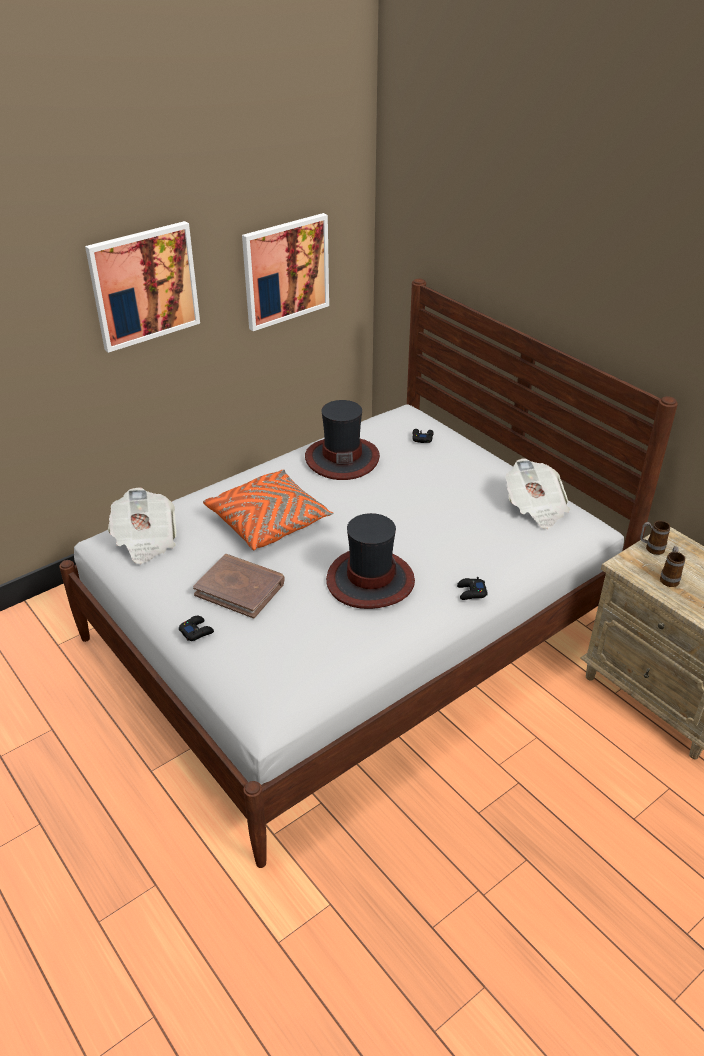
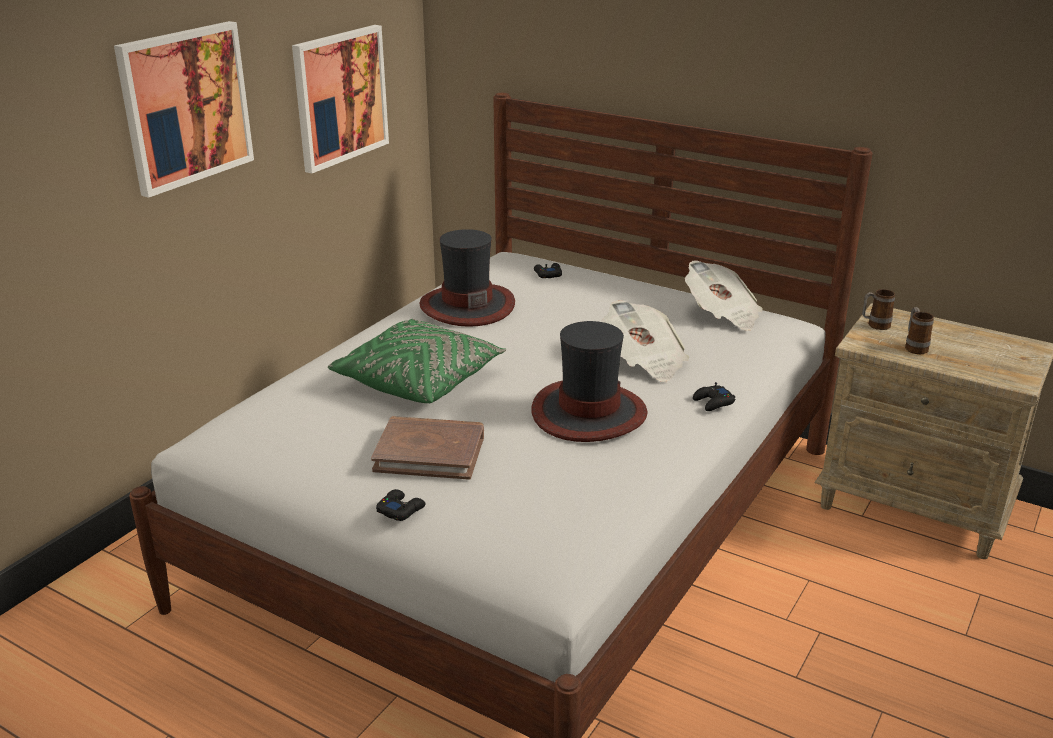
camera: 20 degrees left, 10 degrees down
(145, 540) = (264, 428): newspaper -> newspaper (644, 362)
(269, 522) = (420, 380): orange pillow -> green pillow

